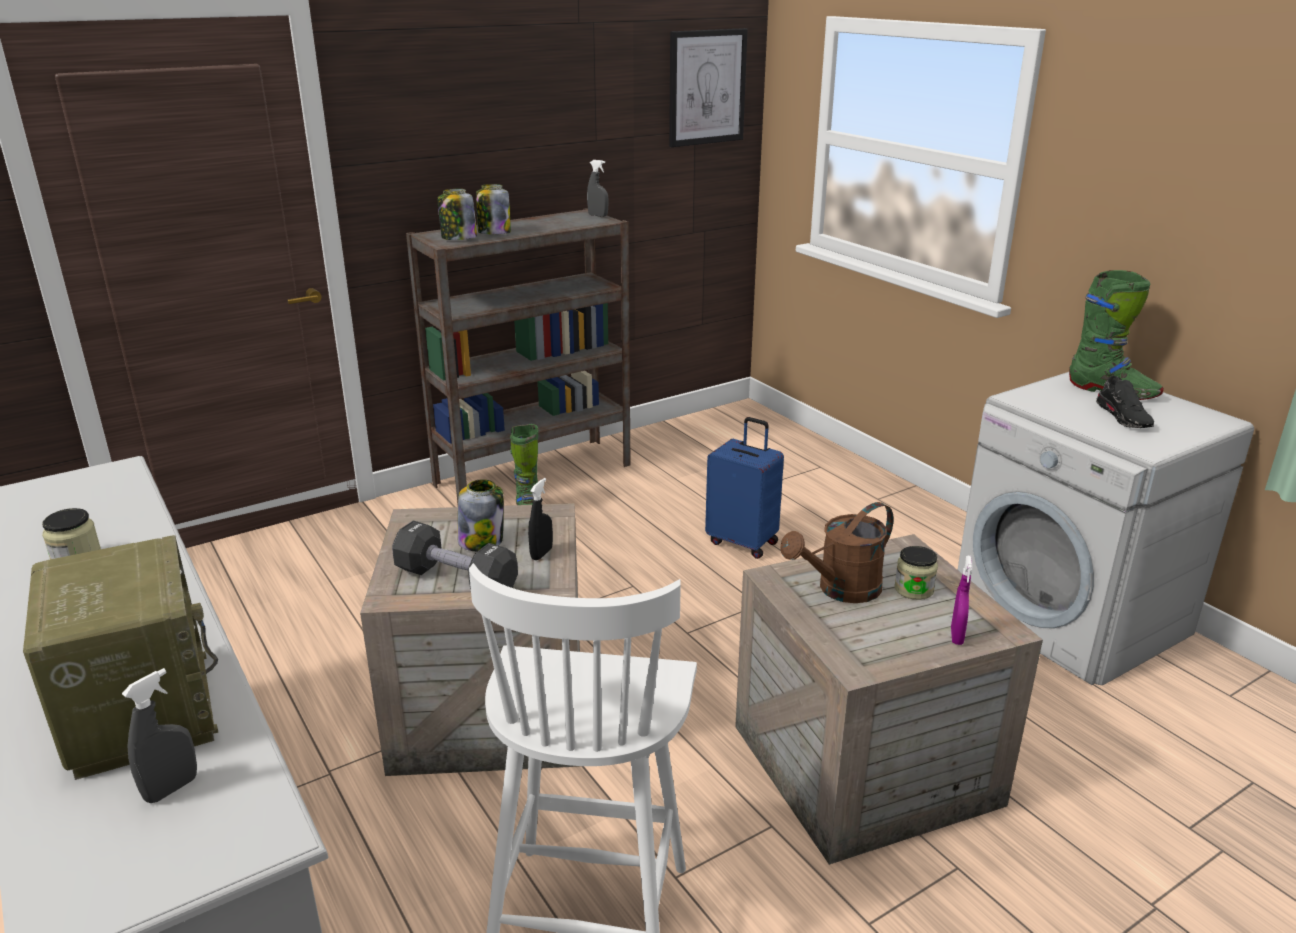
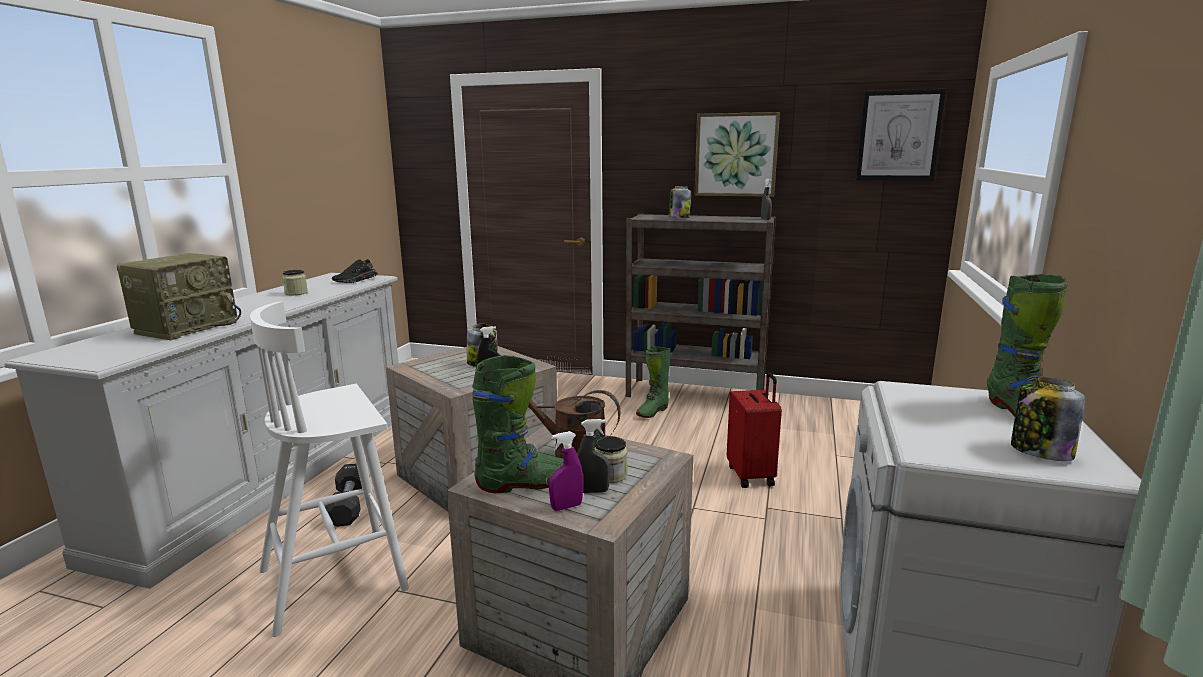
camera: 50 degrees right, 10 degrees down
(171, 788) = (132, 345): grey spray bottle -> grey spray bottle (593, 491)
(456, 579) = (438, 371): black dumbbell -> black dumbbell (349, 506)
(458, 238) = (653, 217): jar -> jar (1039, 451)
(531, 126) = (736, 155): none -> picture
(743, 542) = (752, 475): blue suitcase -> red suitcase
(884, 640) = (525, 484): none -> green boot
(1125, 417) = (977, 430): black shoe -> black shoe (356, 281)

